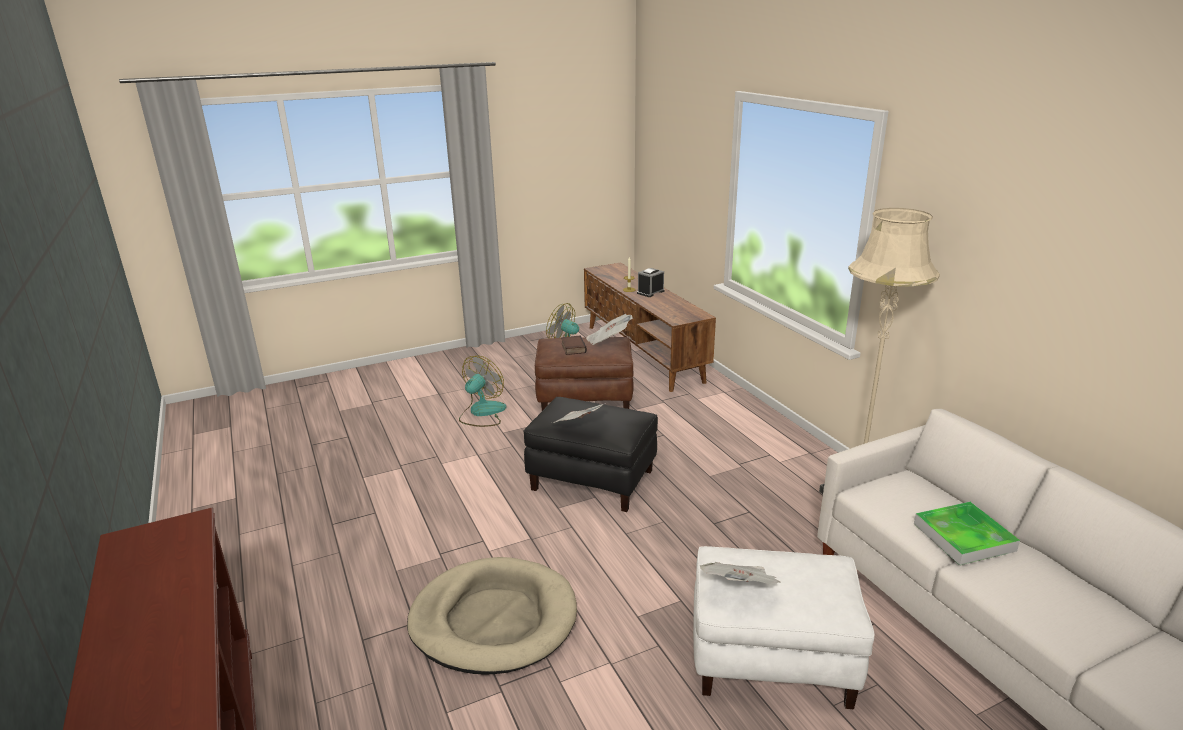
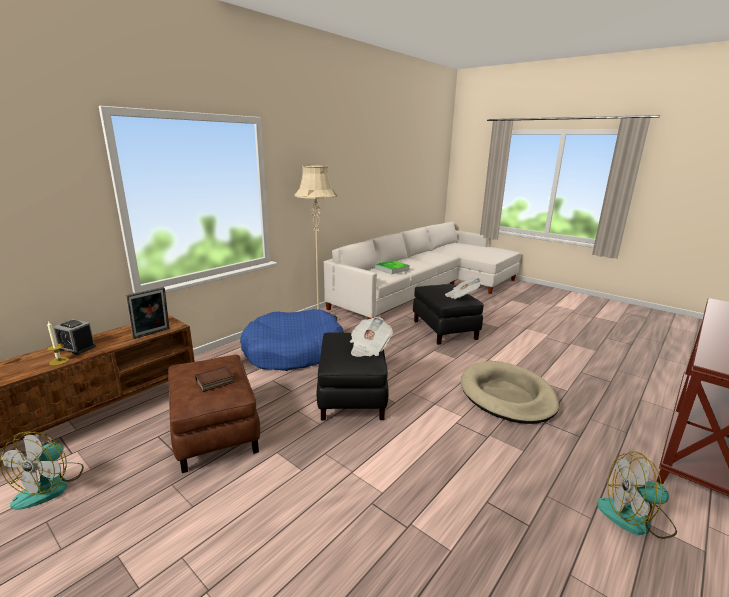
camera: 115 degrees left, 5 degrees down
(482, 413) = (262, 506): fan -> fan (635, 518)
(608, 341) = (191, 368): newspaper -> none
(662, 313) = (152, 334): none -> picture frame
(735, 457) = (293, 351): none -> blue dog bed
(772, 658) = (444, 330): white ottoman -> black ottoman

